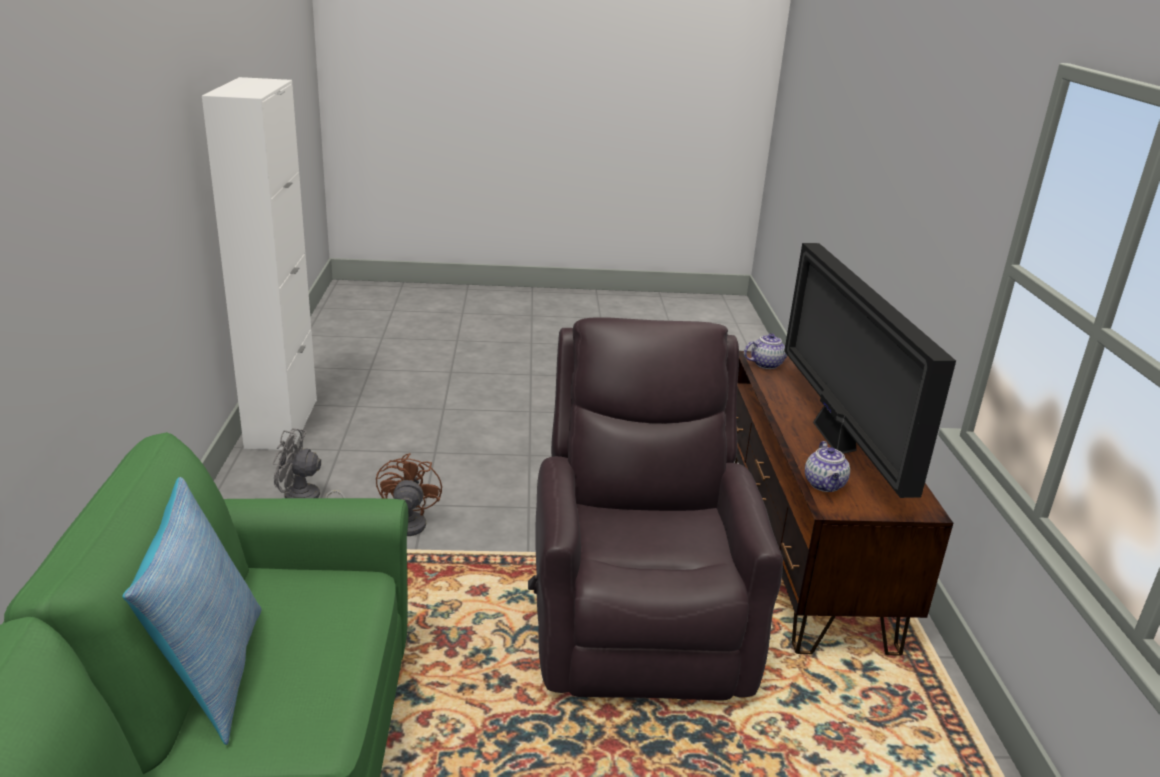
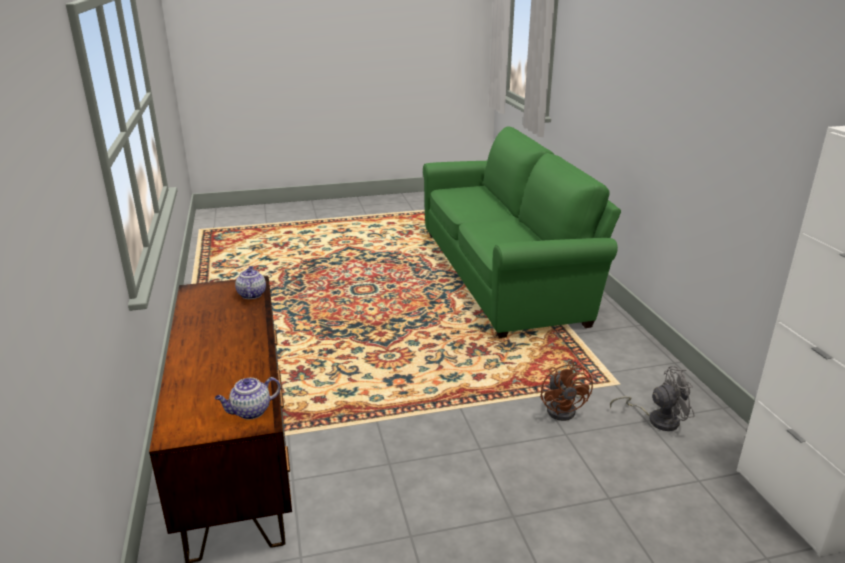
camera: 170 degrees right, 0 degrees up
(210, 674) = (529, 232): pillow -> none
(638, 610) = (371, 382): brown armchair -> none
(835, 440) = (224, 328): television -> none

